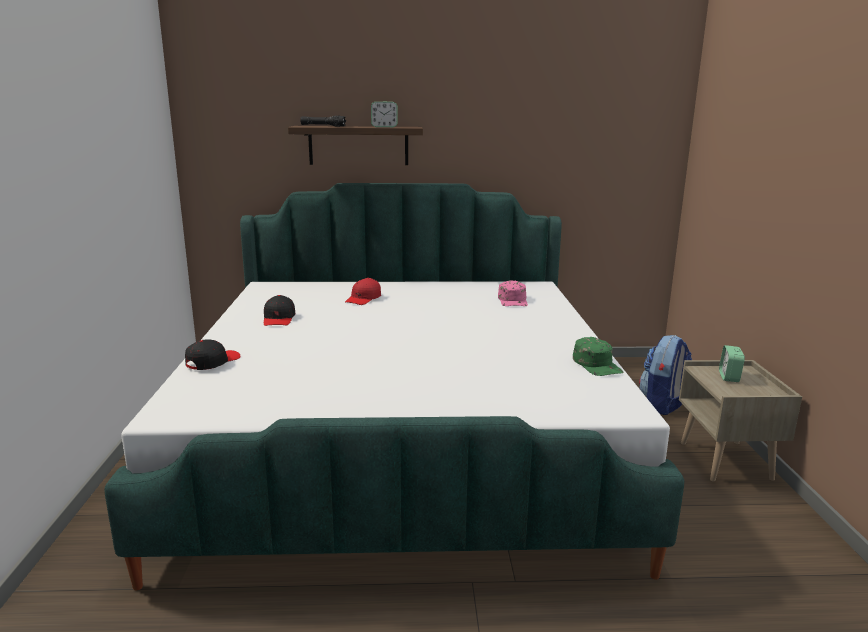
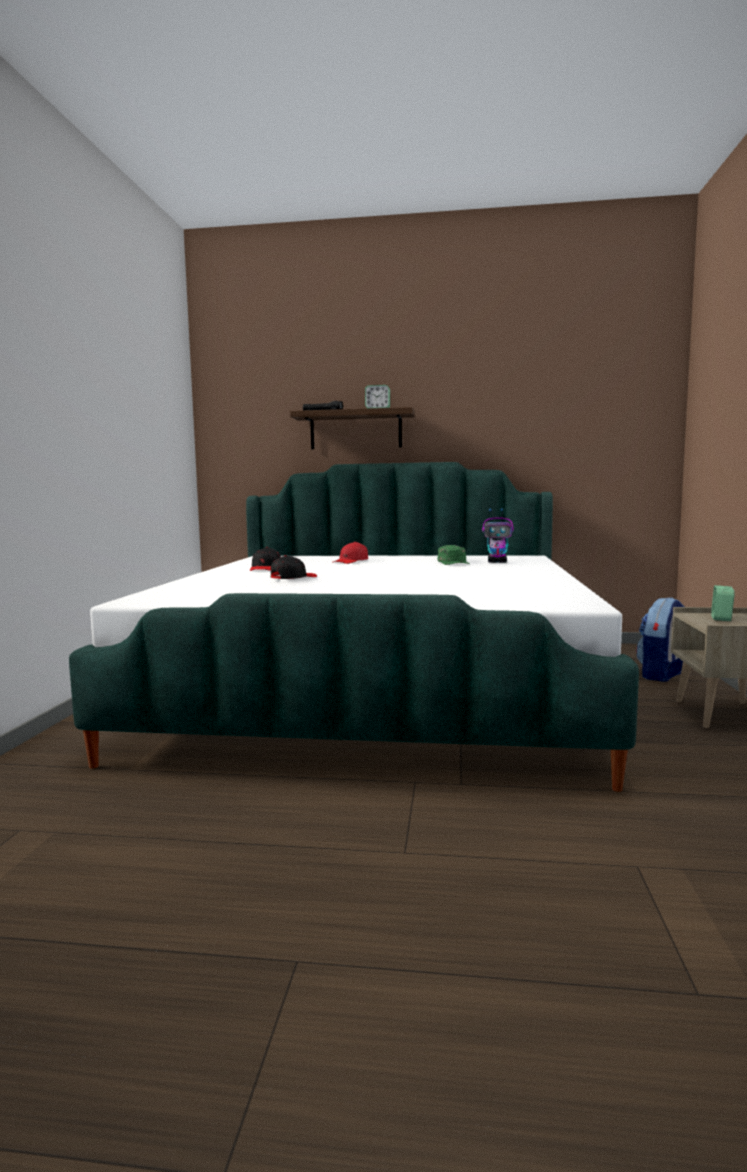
camera: 10 degrees right, 10 degrees down
(212, 362) = (191, 583): black cap -> black cap (293, 578)
(513, 300) = (497, 562): pink cap -> toy robot
(597, 365) = (563, 587): green cap -> green cap (454, 562)

